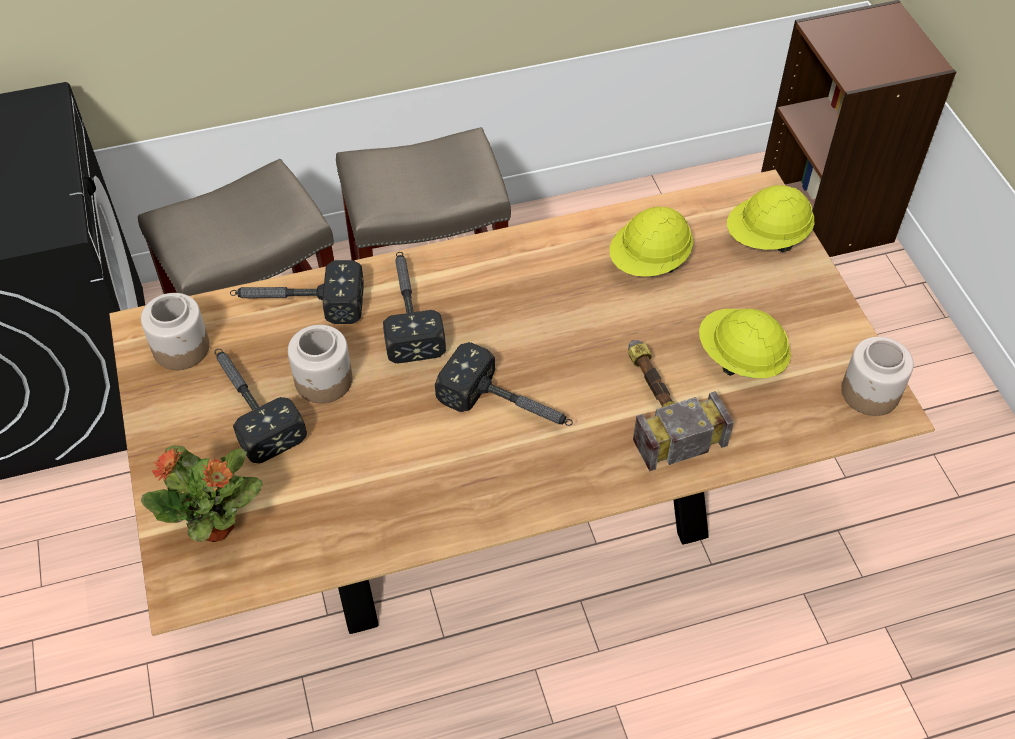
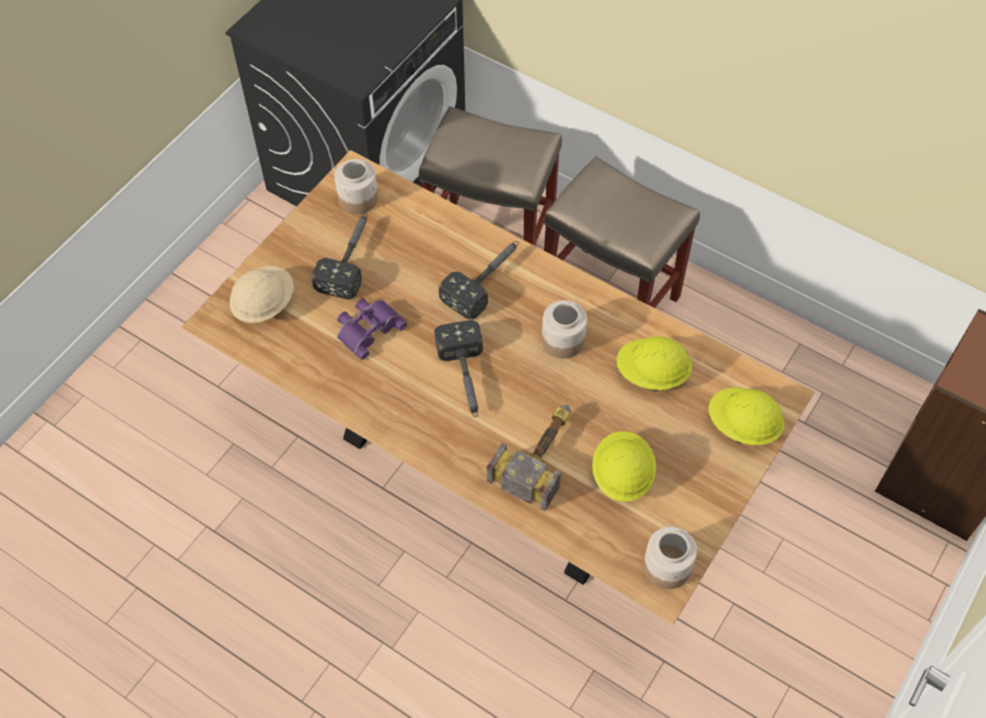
camera: 50 degrees right, 5 degrees up
(217, 527) = (264, 304): potted plant -> beige hard hat
(297, 303) = (439, 225): hammer -> none
(324, 381) = (398, 278): jar -> jar (562, 341)
(357, 449) = (368, 328): none -> purple binoculars

